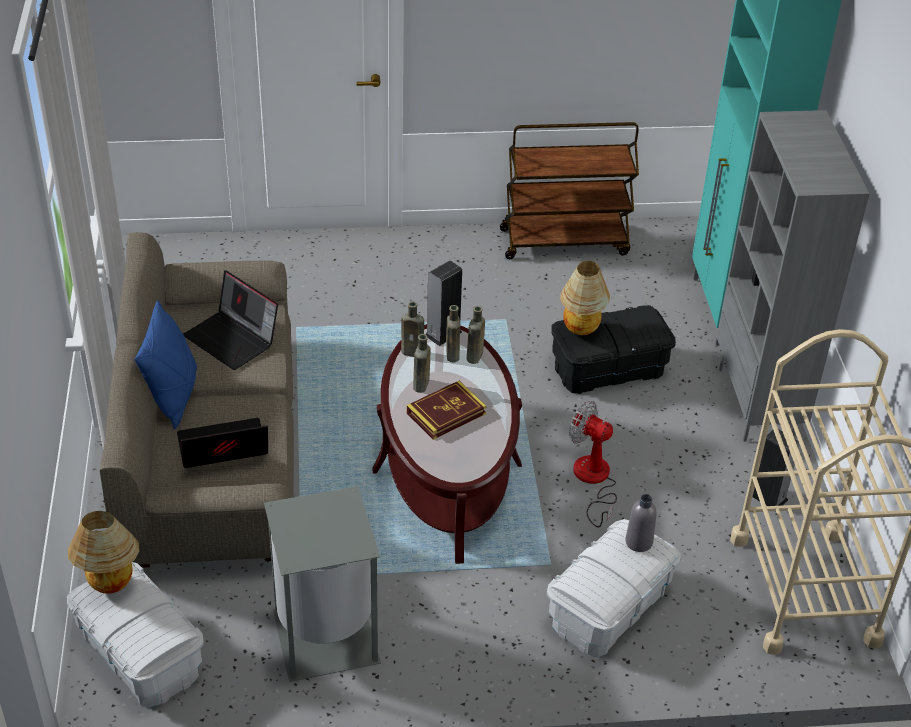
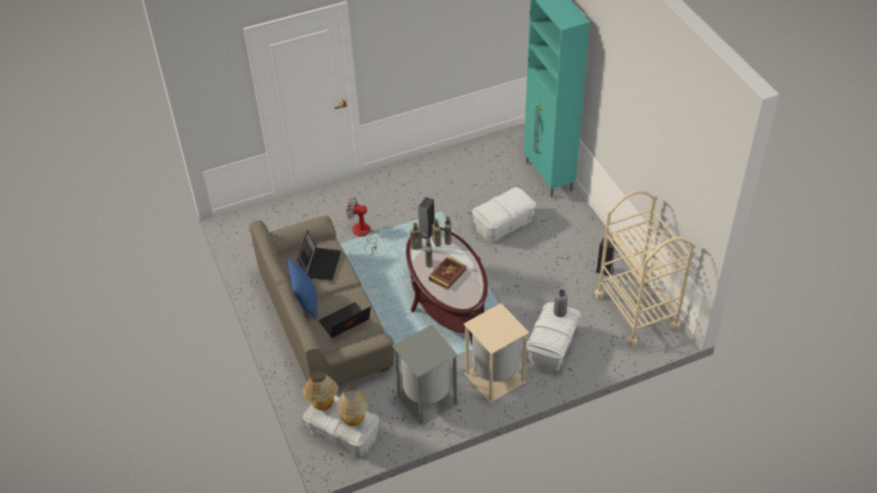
camera: 15 degrees left, 5 degrees up
(233, 339) = (320, 263): laptop -> laptop turned 105 degrees counterclockwise
(471, 635) = (494, 378): none -> beige trash can
(565, 241) = (453, 158): brown cart -> none
(581, 329) = (488, 210): table lamp -> table lamp (354, 420)
(593, 481) = (519, 286): fan -> fan (363, 234)
(608, 369) = (503, 225): black storage box -> white storage box
(757, 403) = (582, 223): grey bookcase -> none

